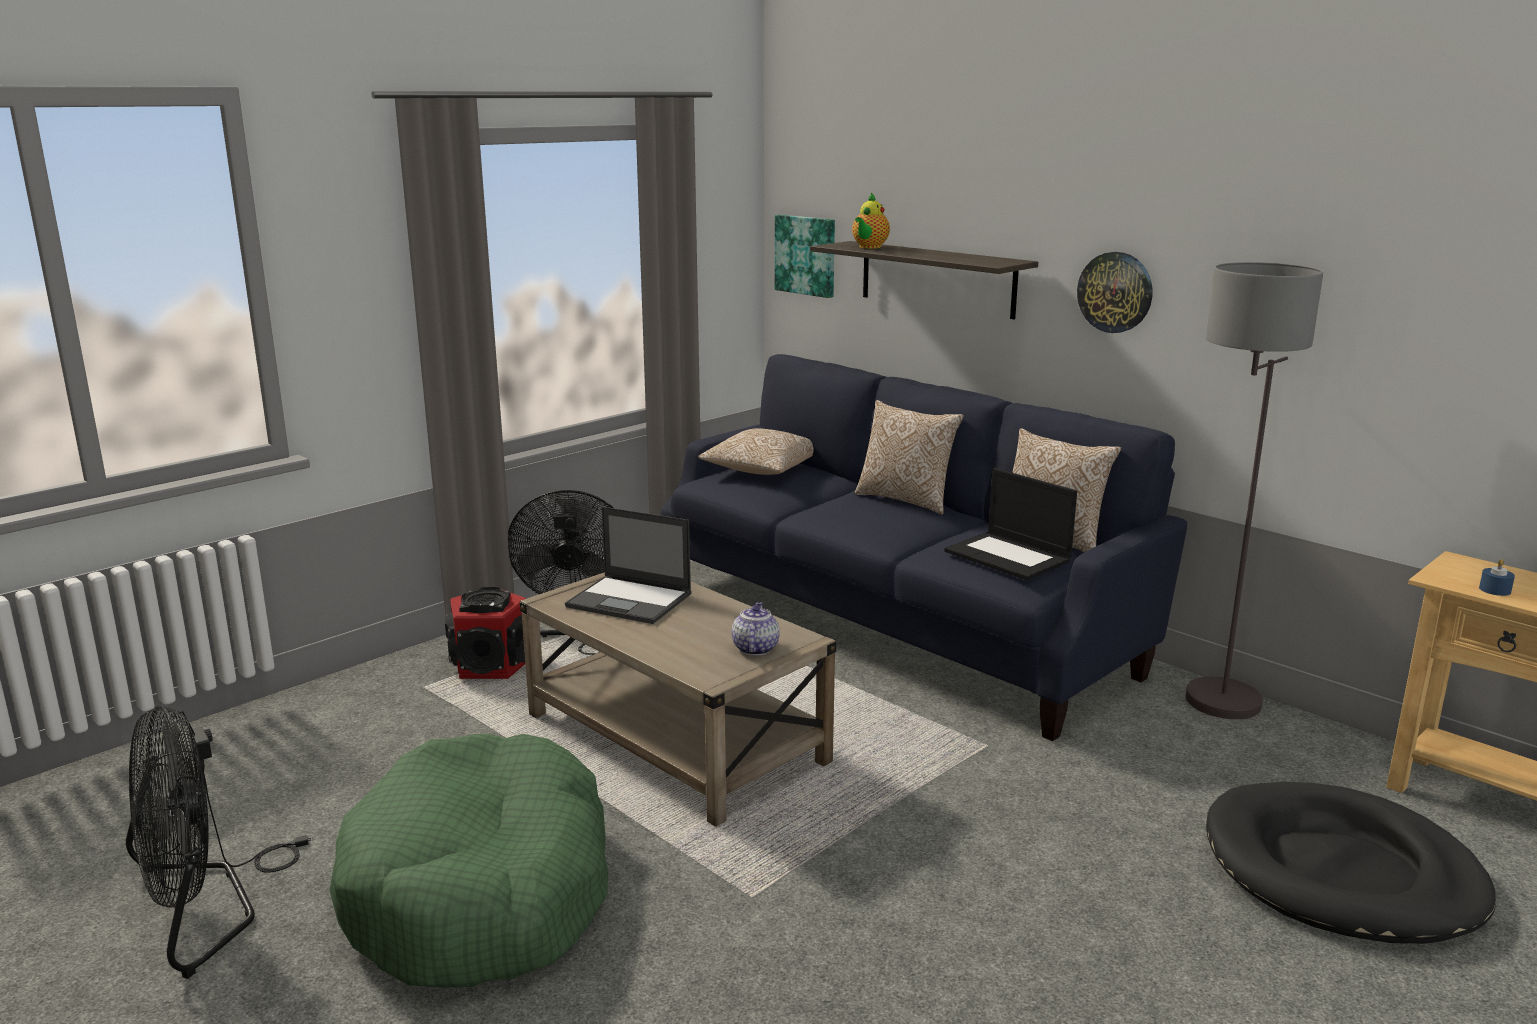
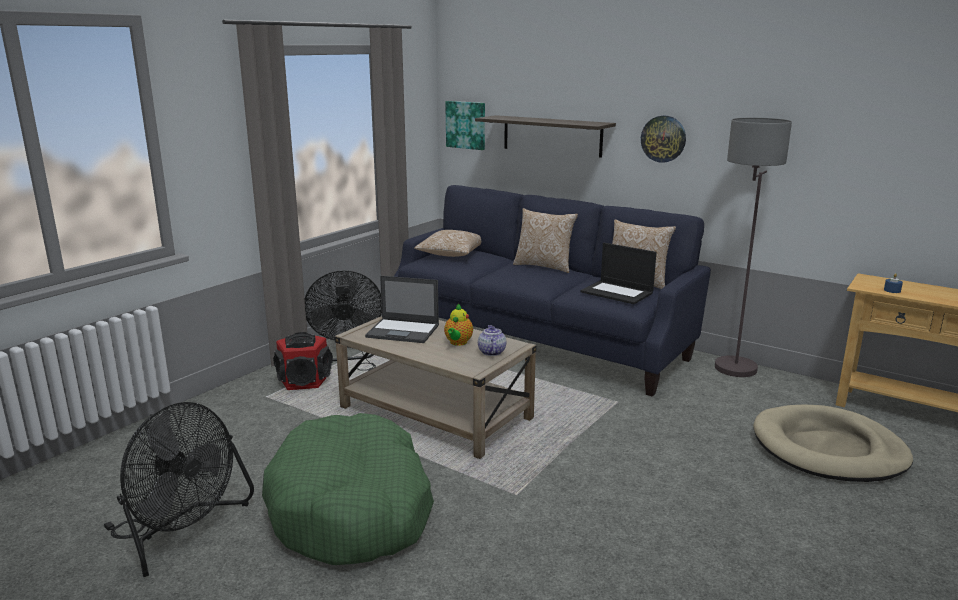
camera: 10 degrees left, 0 degrees up
(209, 901) = (177, 532): black fan -> black fan turned 105 degrees counterclockwise
(869, 247) = (511, 118): teapot -> teapot (458, 343)
(1341, 871) = (828, 449): black dog bed -> beige dog bed

